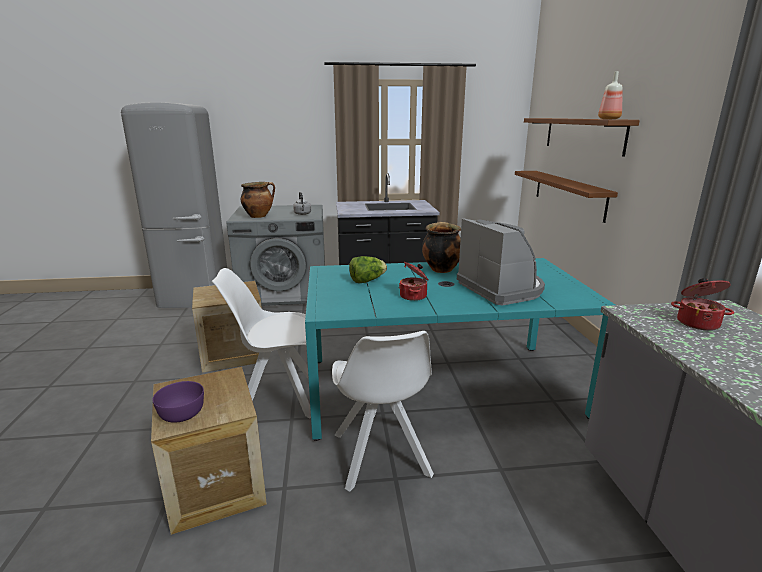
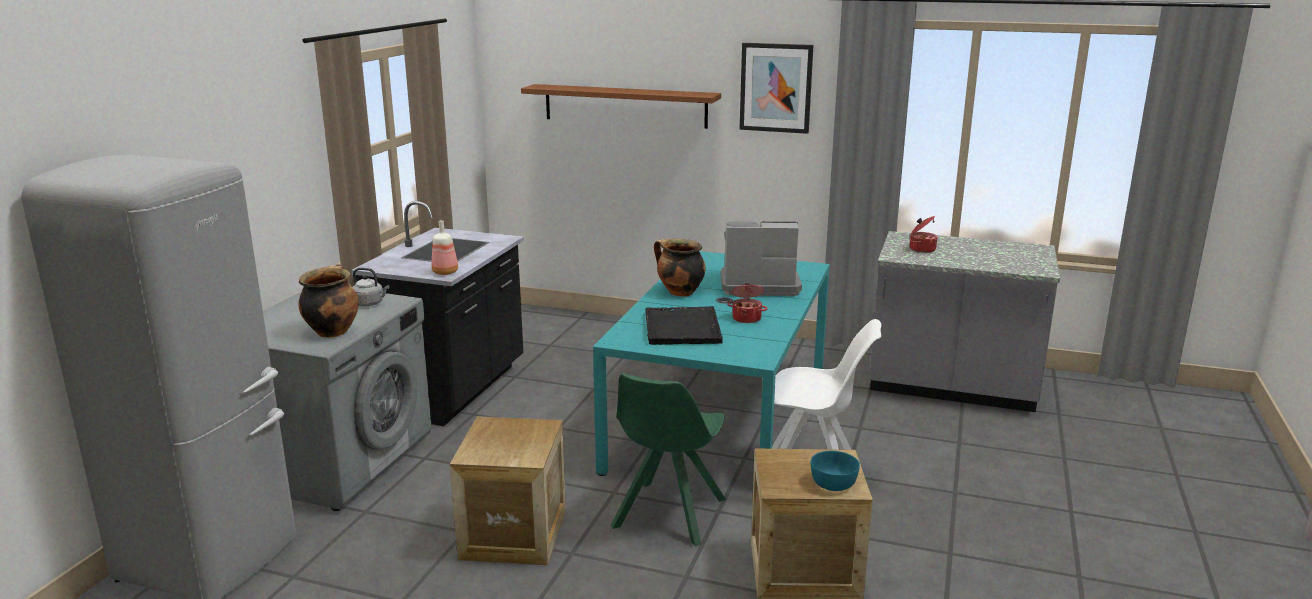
camera: 65 degrees left, 0 degrees up
(181, 413) = (833, 483): purple bowl -> turquoise bowl
(276, 398) = (668, 515): white chair -> green chair
(367, 281) = (682, 328): lettuce -> black tray
(568, 194) = (613, 174): brown shelf -> none
(609, 119) = (694, 94): bottle -> bottle (445, 272)
(681, 111) = (776, 87): none -> picture

